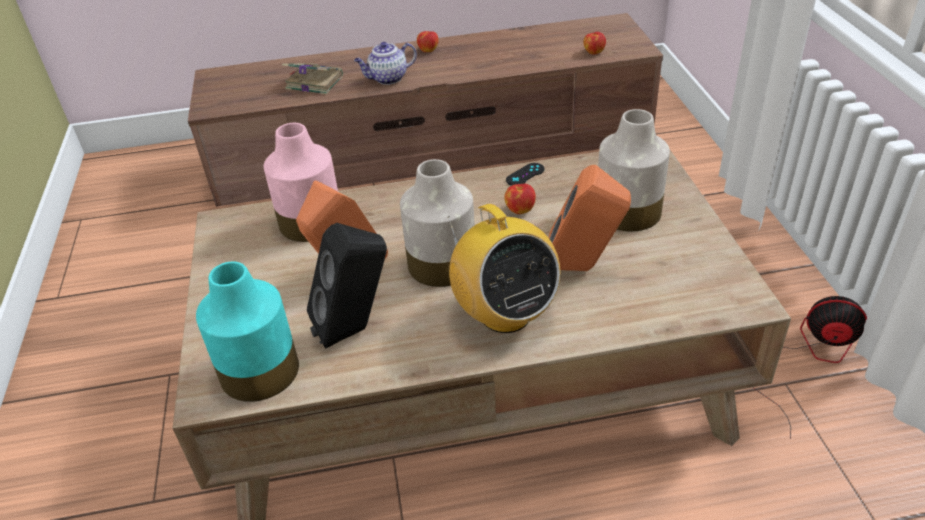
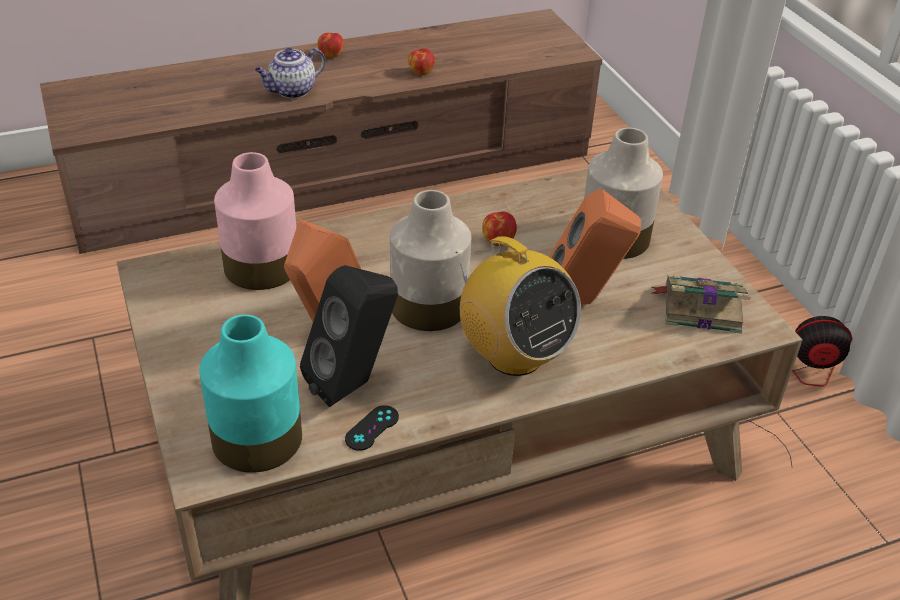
camera: 15 degrees left, 0 degrees up
(313, 82) = (200, 97): book -> book (699, 308)
(525, 175) = (493, 201): black game controller -> black game controller (372, 428)
(593, 52) = (525, 56): apple -> apple (421, 72)

